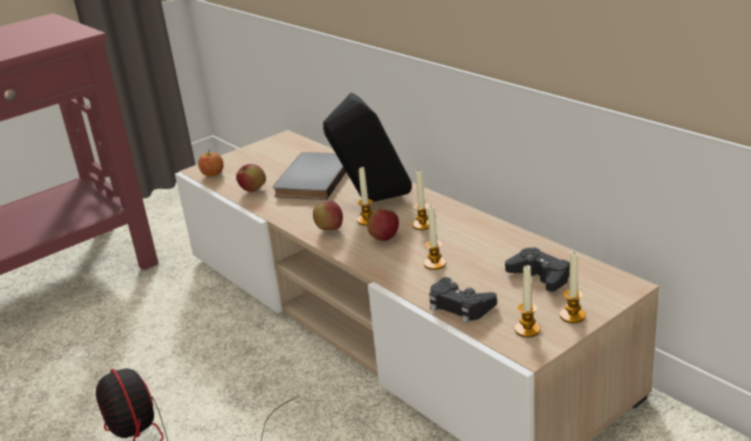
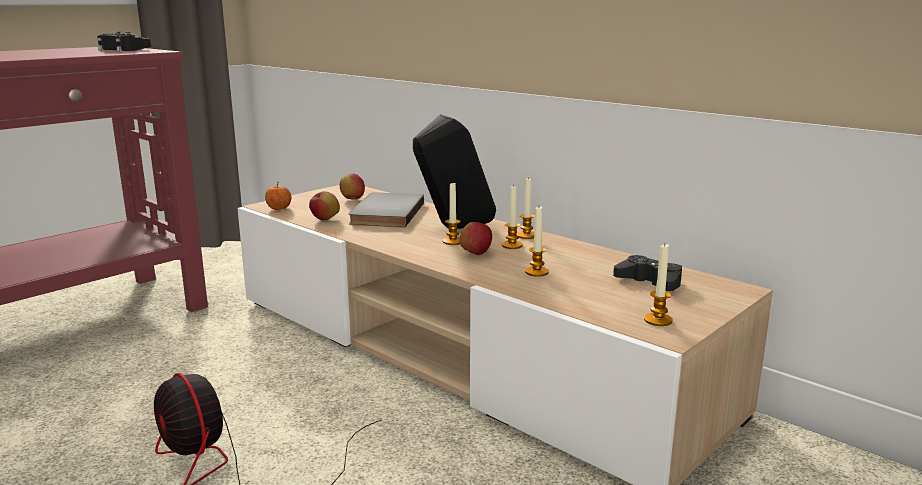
camera: 10 degrees left, 10 degrees down
(329, 229) = (415, 247): apple -> apple (352, 199)
(460, 306) = (577, 303): black game controller -> black game controller (123, 50)
(572, 316) = (699, 310): candle -> candle (526, 235)

